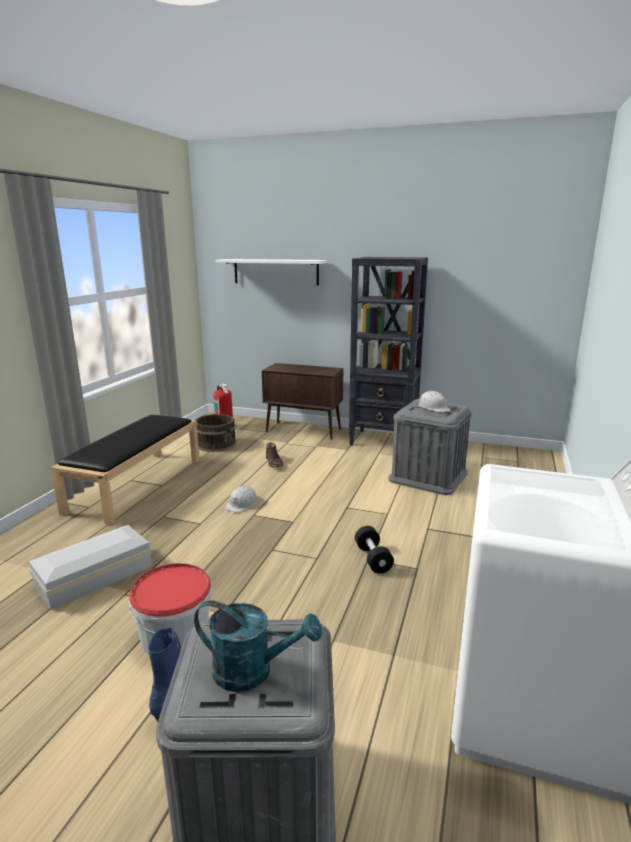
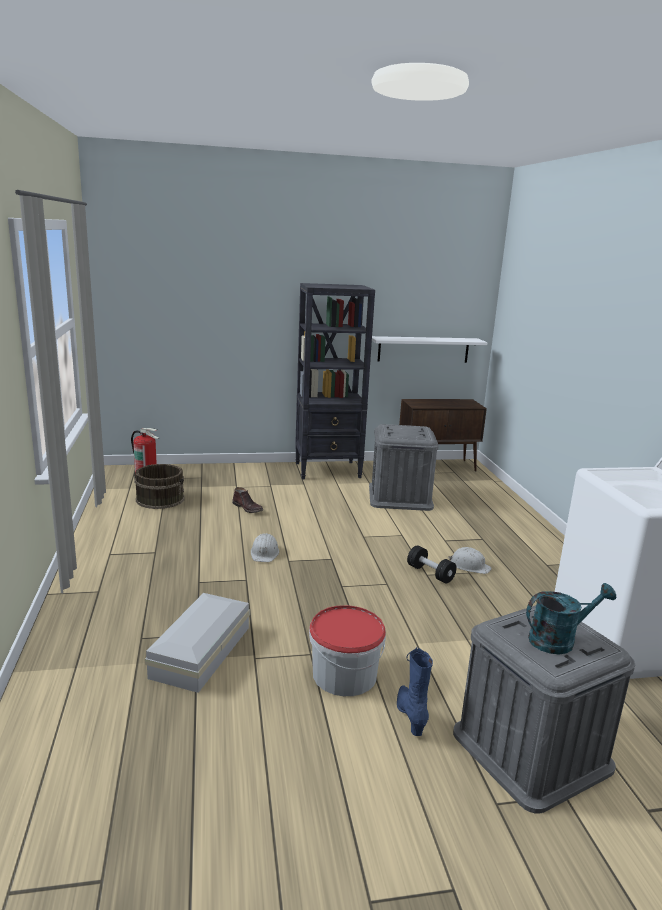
camera: 30 degrees left, 0 degrees up
(137, 484) = (123, 557): black bench -> none
(275, 271) = (196, 297): white shelf -> white shelf (423, 349)
(304, 430) = (239, 471): brown cabinet -> brown cabinet (437, 466)
(433, 407) = (405, 431): white hard hat -> white hard hat (469, 566)

